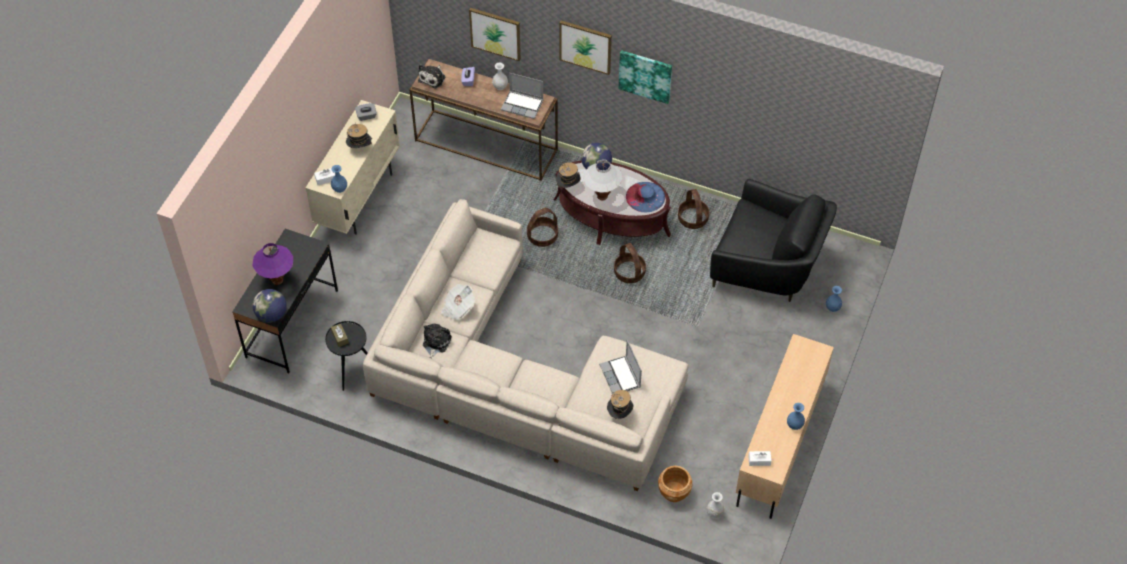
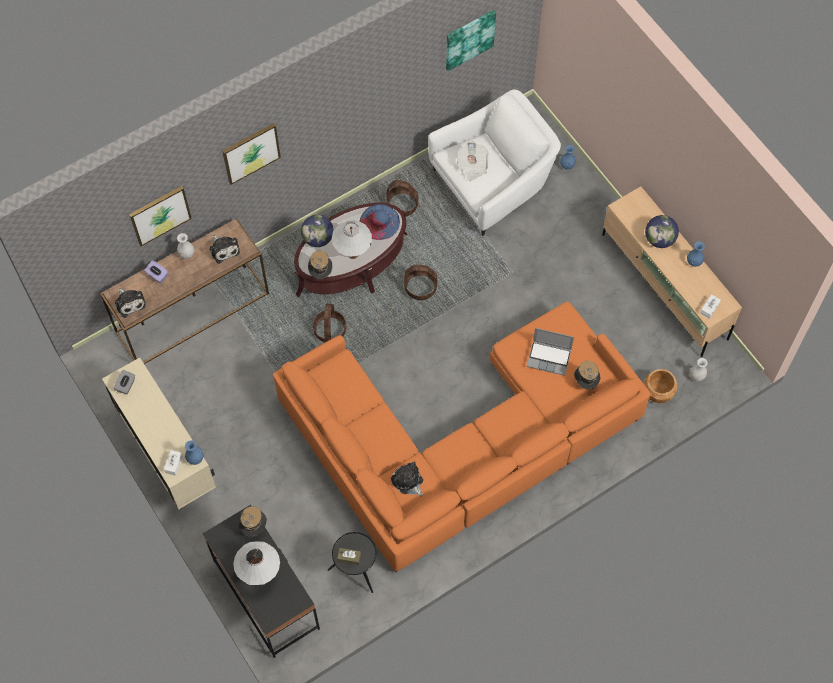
camera: 55 degrees left, 10 degrees up
(272, 315) = (296, 601): globe -> globe (659, 239)
(277, 280) = (260, 574): purple table lamp -> white table lamp
(359, 148) = (160, 414): hat -> hat (254, 527)
(457, 307) = (384, 441): newspaper -> newspaper (472, 166)
(517, 377) = (462, 441): beige sofa -> orange sofa
(523, 105) = (224, 249): laptop -> plush toy
(645, 75) = (312, 130): picture -> picture (469, 39)
(768, 267) = (493, 183): black armchair -> white armchair

